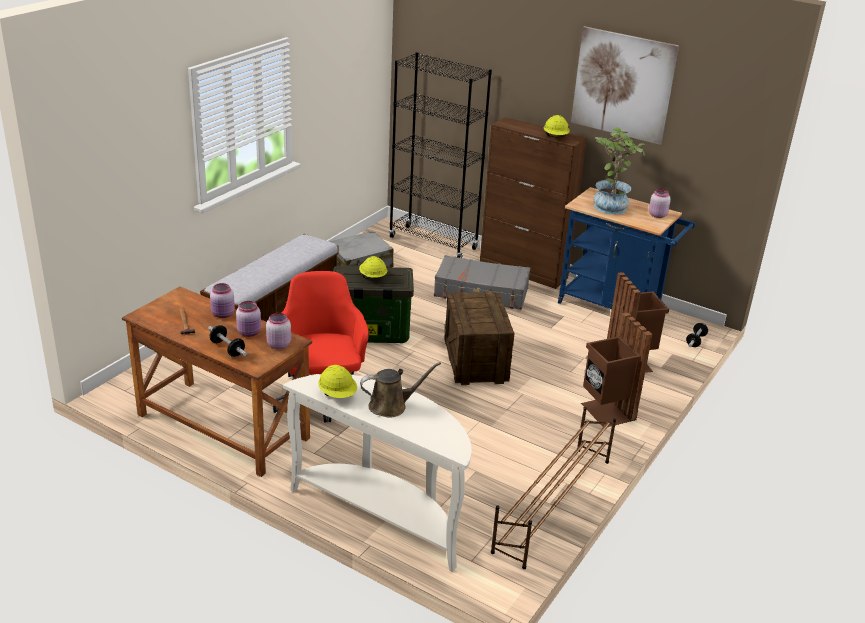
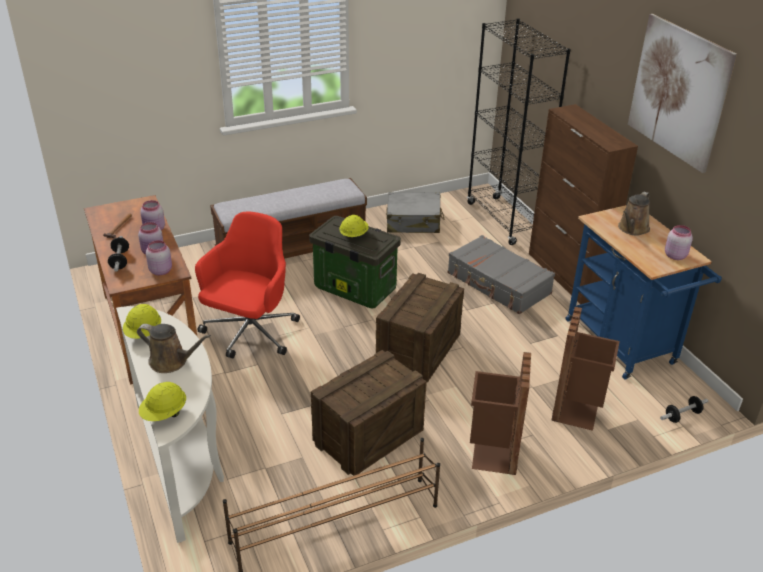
camera: 35 degrees right, 5 degrees up
(508, 436) = (368, 436): none -> crate
(555, 137) = (601, 137): yellow hard hat -> yellow hard hat (164, 414)
(610, 205) = (632, 229): potted plant -> brown watering can

